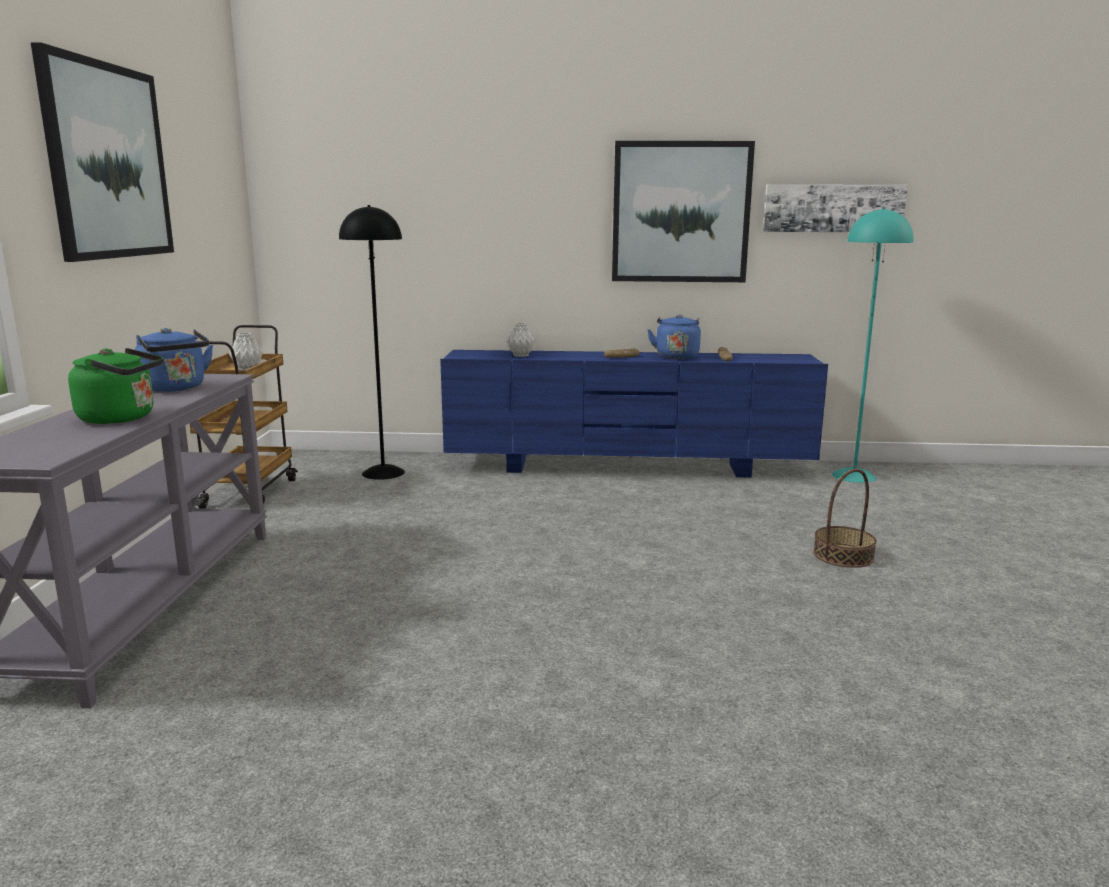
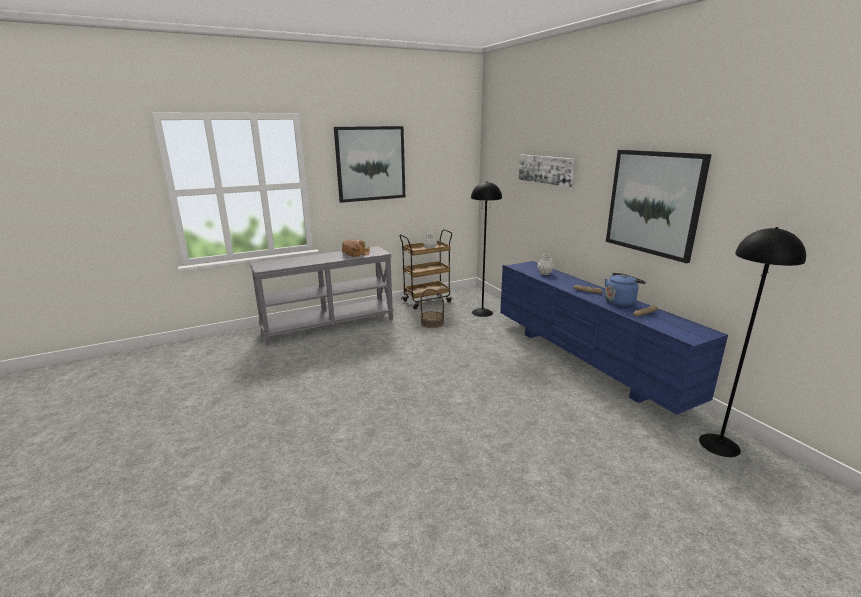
camera: 60 degrees right, 5 degrees up
(122, 418) = (311, 261): green kettle -> none
(175, 388) = (356, 253): blue kettle -> bread
(833, 208) = (772, 217): picture -> picture (545, 169)
(843, 555) = (547, 465): basket -> basket (432, 323)
(854, 476) = (719, 445): turquoise floor lamp -> black floor lamp

